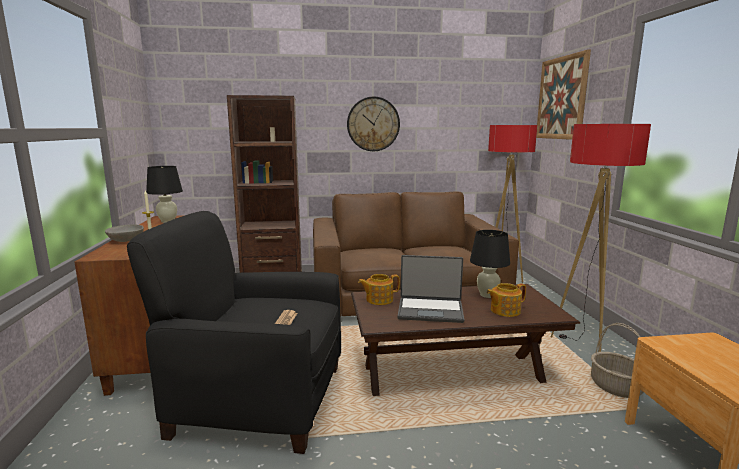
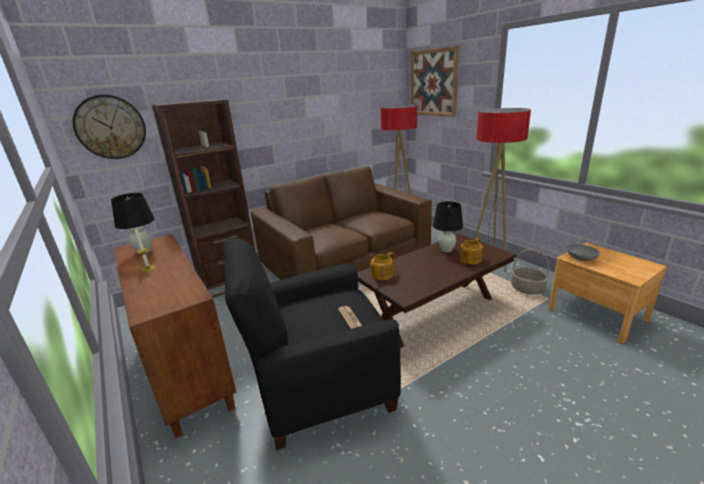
camera: 25 degrees left, 10 degrees up
(126, 240) = (141, 286): grey bowl -> grey bowl (581, 258)
(373, 124) = (289, 116): wall clock -> wall clock (110, 127)
(430, 310) = (426, 273): laptop -> none

